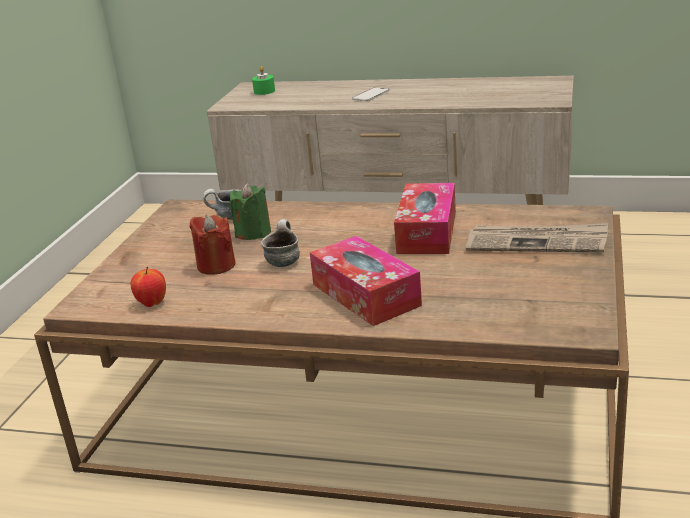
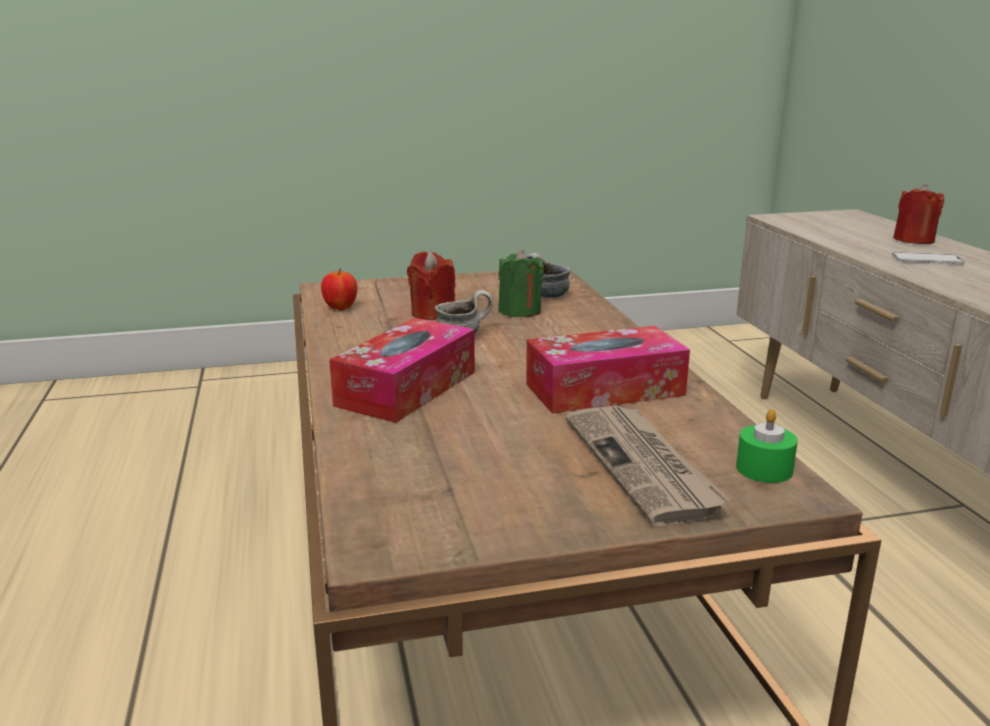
camera: 60 degrees right, 5 degrees down
(264, 91) = (844, 220): green candle -> green candle (764, 469)
(330, 88) = (913, 240): none -> red candle

